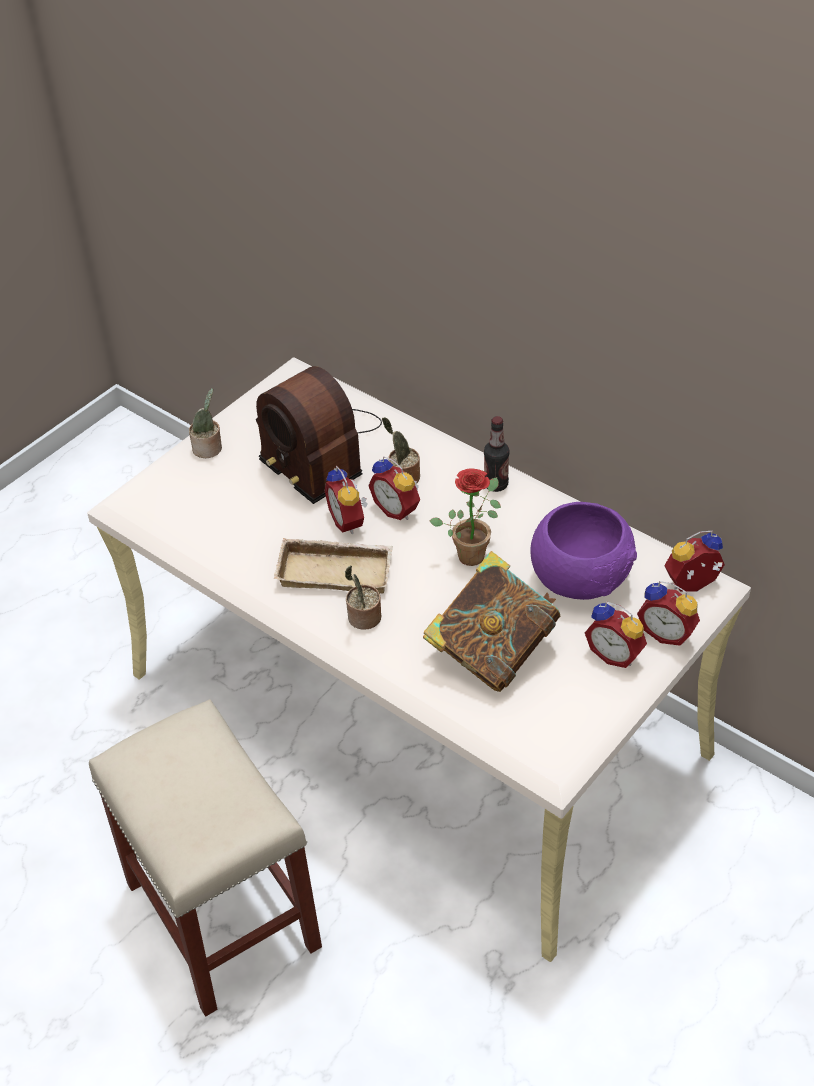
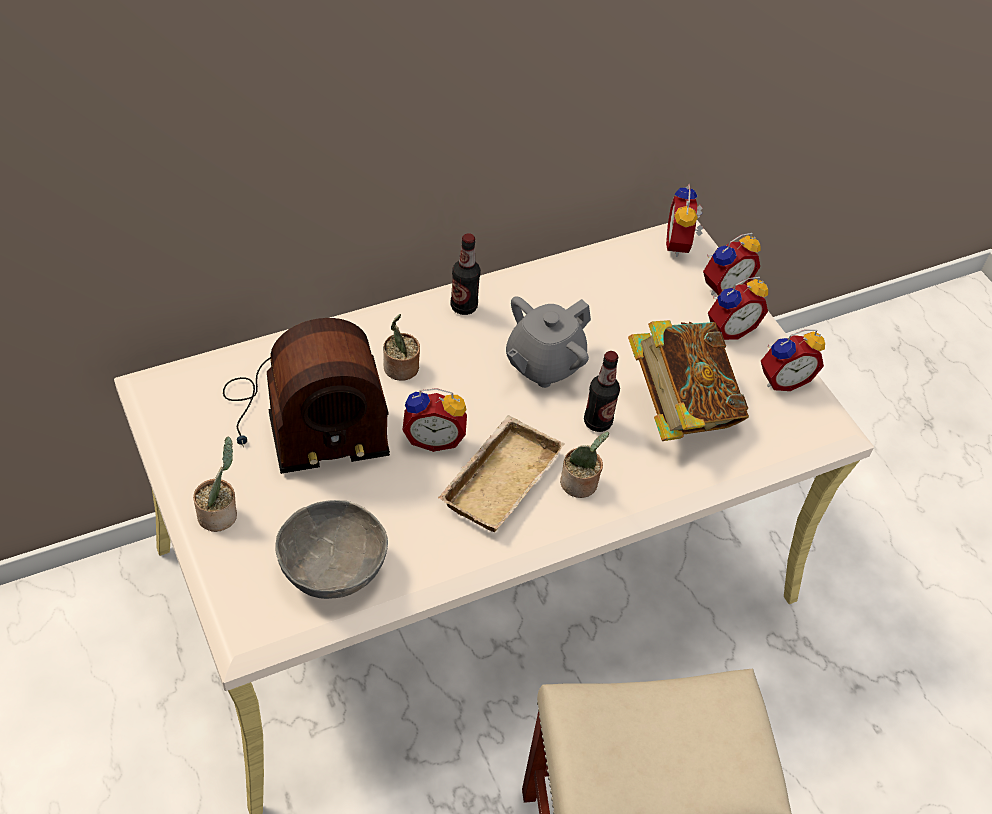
camera: 70 degrees left, 5 degrees up
(198, 519) = (333, 568): none -> grey bowl
(398, 509) = (444, 392): alarm clock -> alarm clock (783, 379)
(435, 606) = (597, 422): none -> bottle
(472, 552) = (543, 364): potted plant -> grey teapot
(581, 578) = (626, 307): purple bowl -> none

